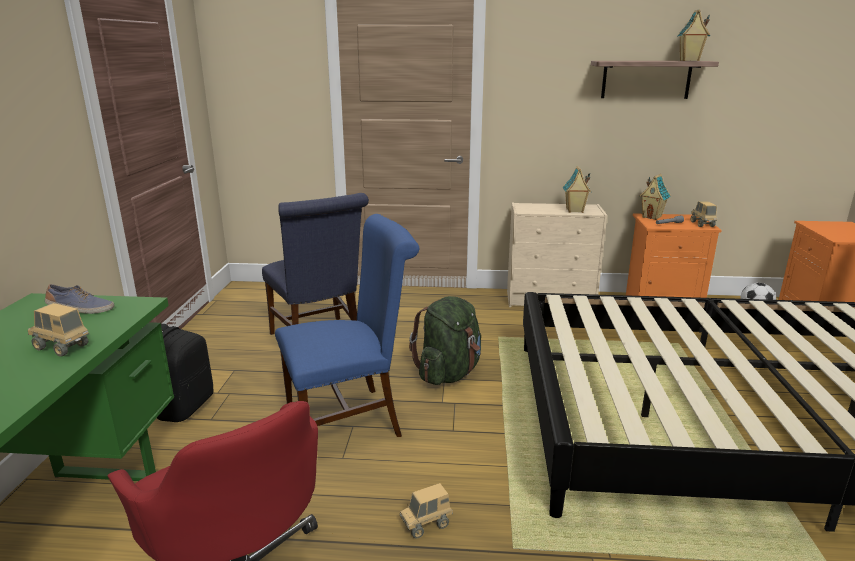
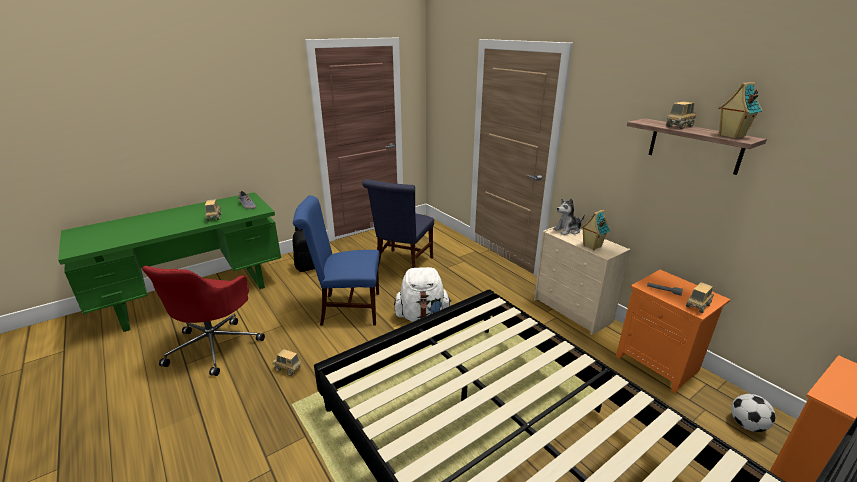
camera: 50 degrees right, 5 degrees up
(351, 419) = (346, 309): blue chair -> blue chair turned 150 degrees clockwise
(449, 373) = (422, 316): green backpack -> white backpack
(529, 206) = (568, 230): none -> plush toy
(640, 60) = (679, 126): none -> toy truck
(652, 217) = (667, 279): toy house -> none

